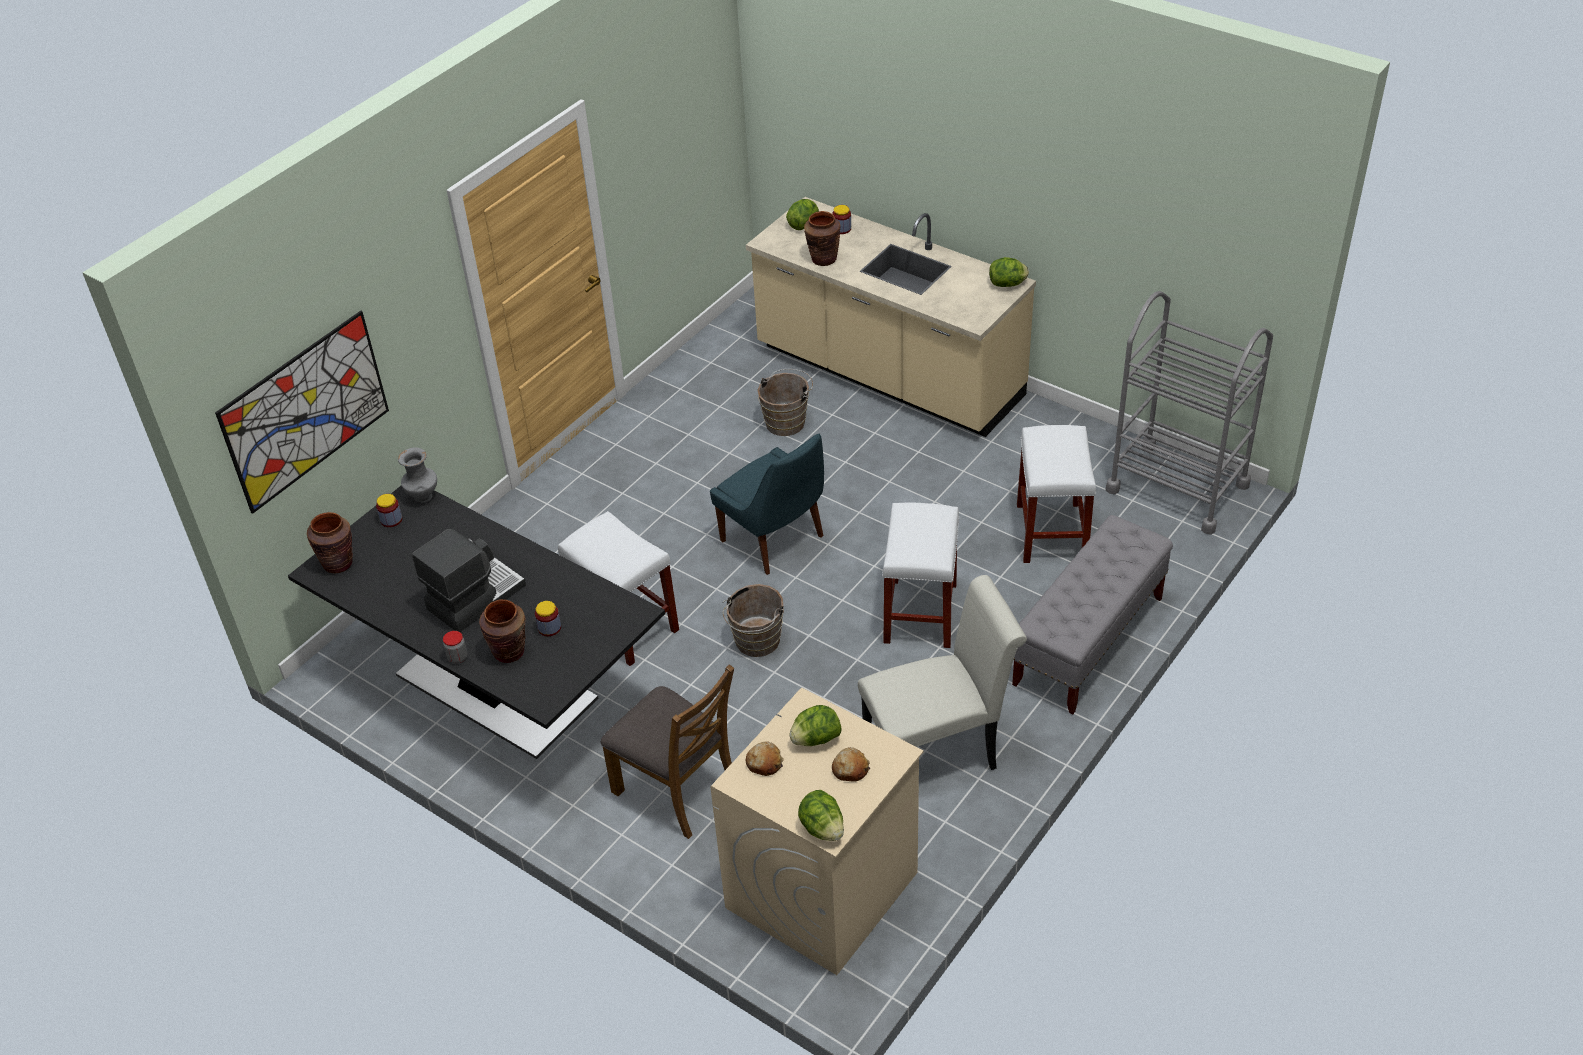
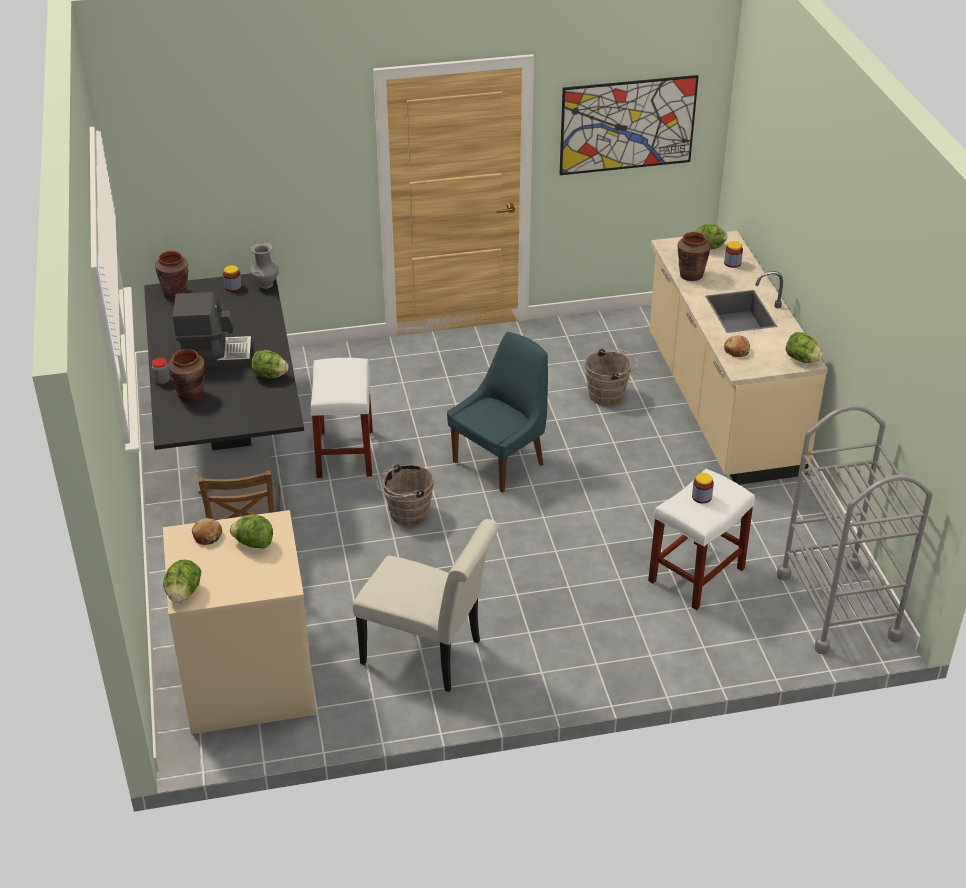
camera: 40 degrees right, 5 degrees down
(306, 411) = (199, 175): picture -> picture (627, 125)
(549, 628) = (229, 396): jar -> jar (701, 497)
(561, 583) = (270, 375): none -> lettuce
(775, 540) = (501, 462): blue chair -> blue chair turned 135 degrees counterclockwise
(850, 769) = (247, 573): bread -> bread (736, 350)
(920, 614) = (532, 566): white stool -> none
(1088, 642) = (623, 660): grey bench -> none

